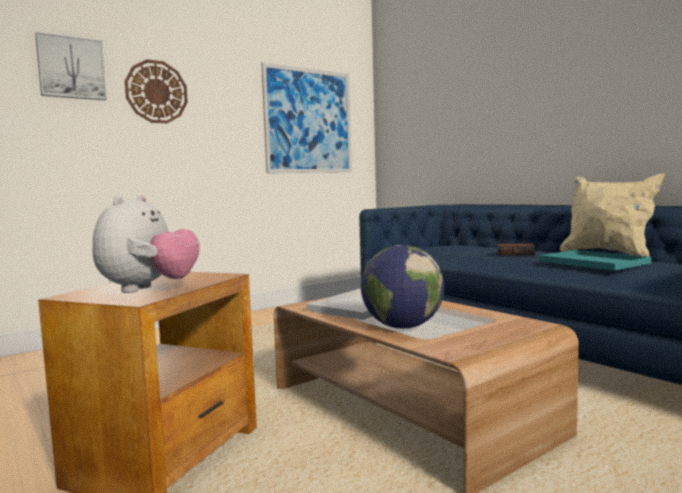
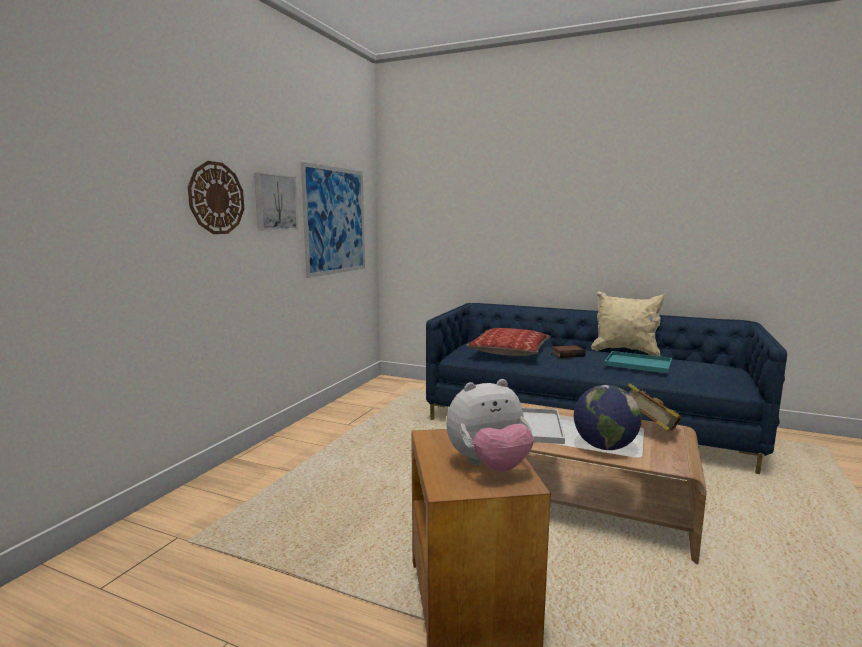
camera: 30 degrees left, 5 degrees up
(71, 68) = (134, 173): picture -> picture (274, 202)
(149, 289) = (489, 466): plush toy -> plush toy turned 90 degrees clockwise
(454, 250) = (509, 351): none -> pillow
(496, 322) = (648, 430): none -> book

